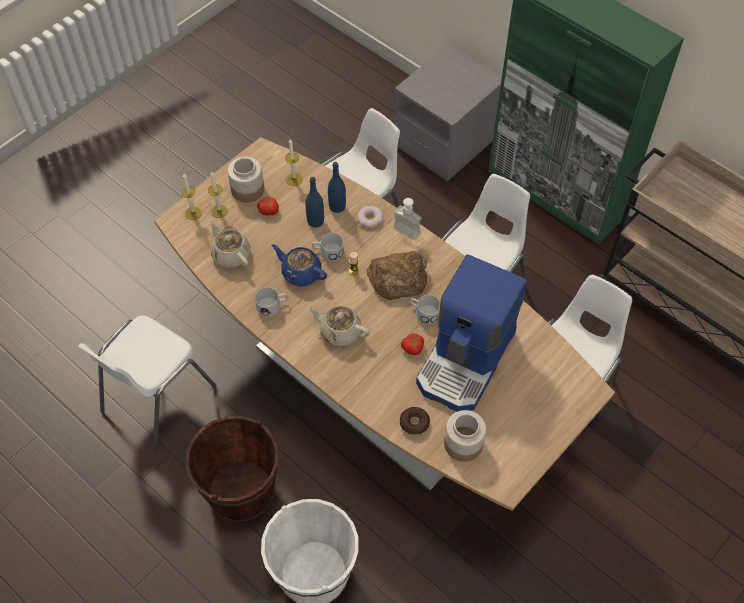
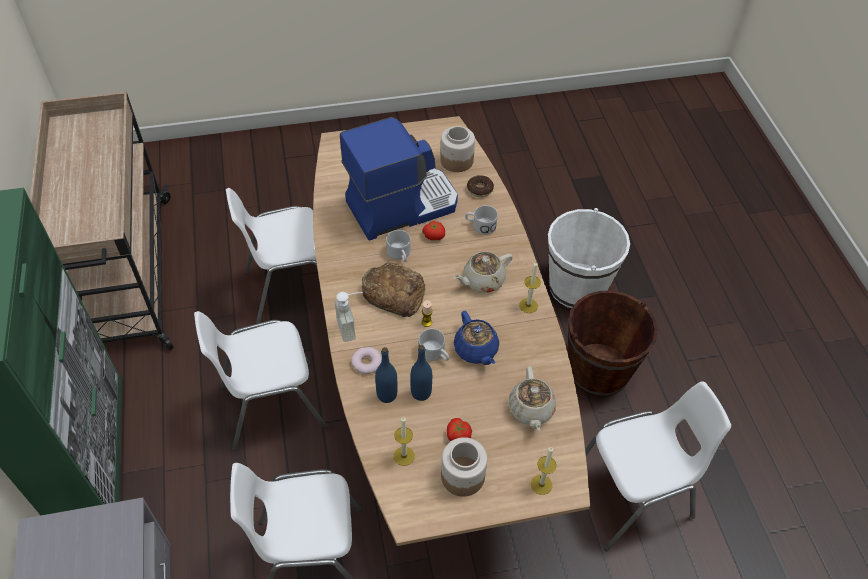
camera: 145 degrees left, 5 degrees down
(219, 211) = (511, 468): candle -> candle (528, 305)
(272, 306) = (525, 335): white mug -> white mug (480, 225)
(339, 331) = (482, 280): beige teapot -> beige teapot turned 90 degrees clockwise

